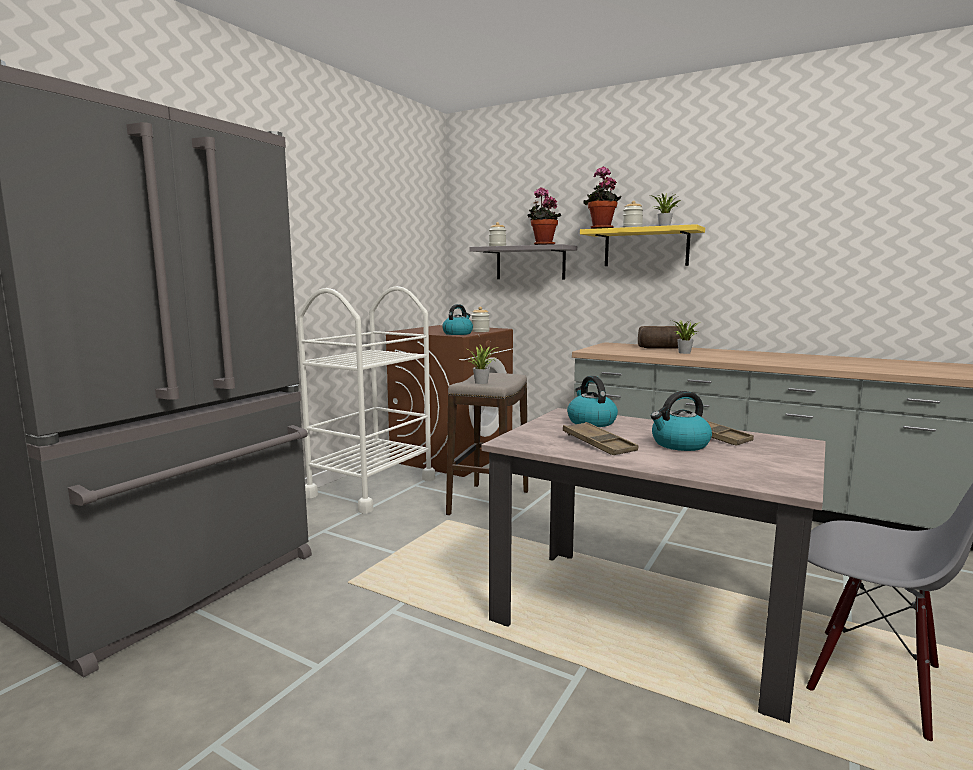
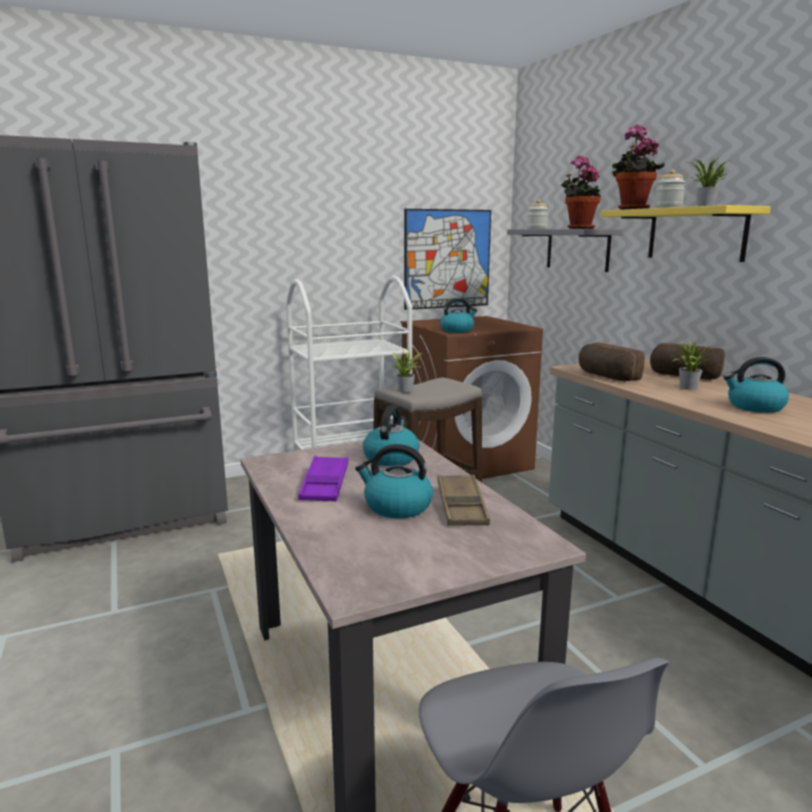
camera: 35 degrees right, 5 degrees up
(410, 273) = (447, 259): none -> picture
(480, 331) = (491, 329): jar -> none
(598, 444) = (325, 484): brown tray -> purple tray
(624, 352) = (606, 376): none -> bread
(743, 357) = (754, 407): none -> kettle

